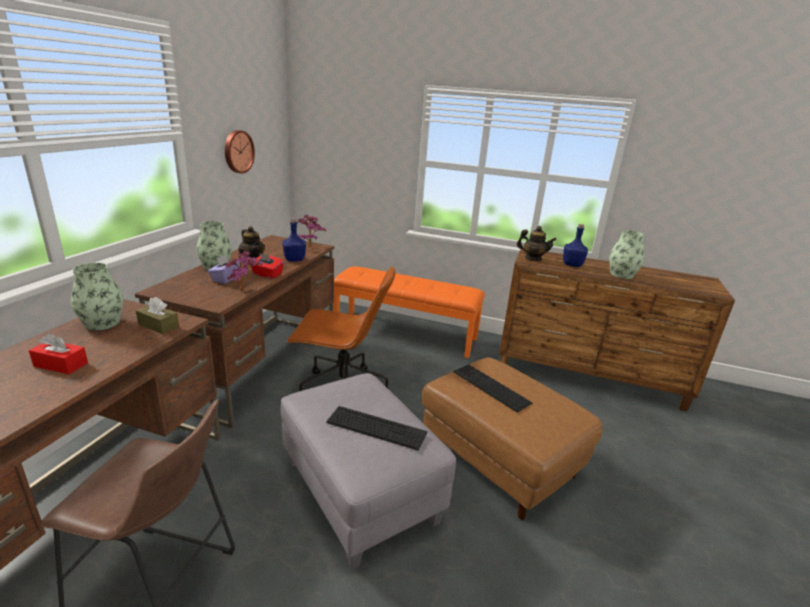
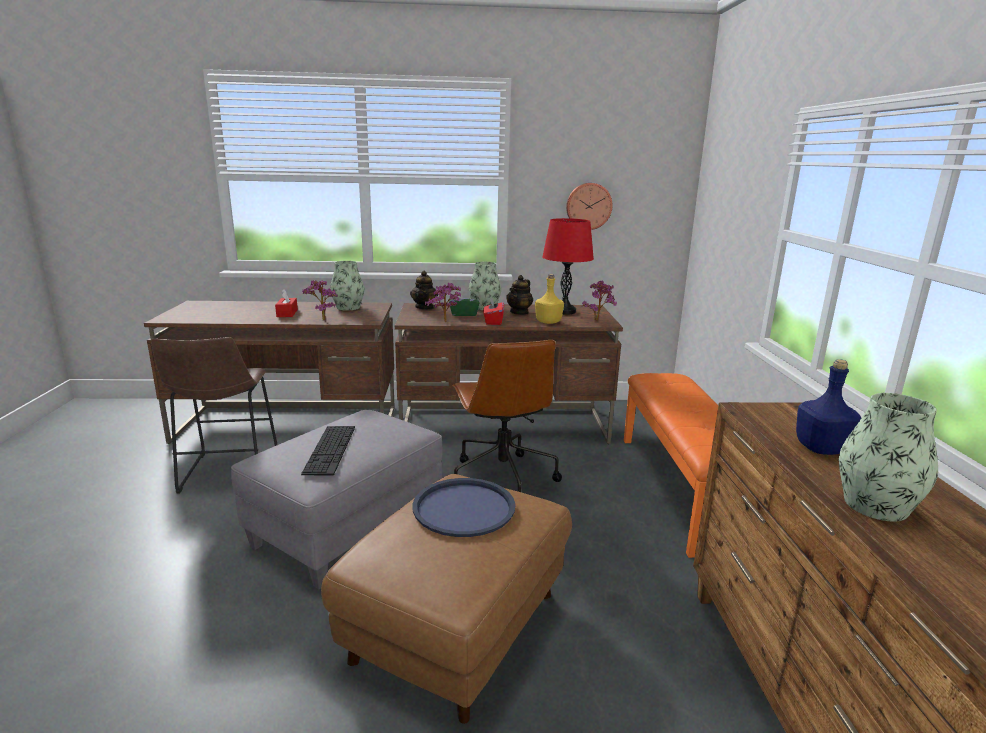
camera: 70 degrees right, 5 degrees down
(136, 346) = (321, 320): none -> potted plant
(158, 325) = (356, 317): brown tissue box -> none
(226, 279) = (464, 314): purple tissue box -> green tissue box
(272, 248) = (564, 311): none -> red table lamp
(295, 259) = (548, 322): blue bottle -> yellow bottle
(491, 387) = (464, 508): keyboard -> blue tray
(533, 258) = (778, 414): teapot -> teapot (424, 307)

